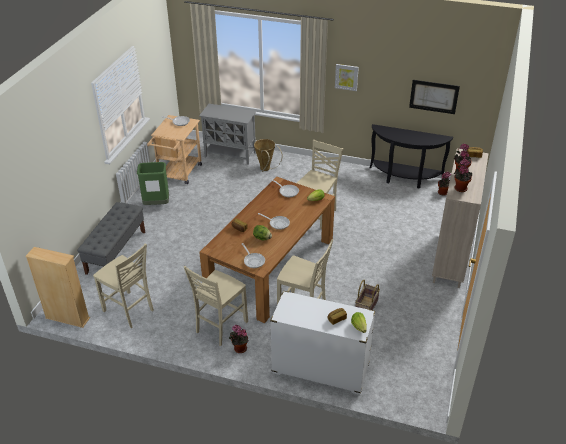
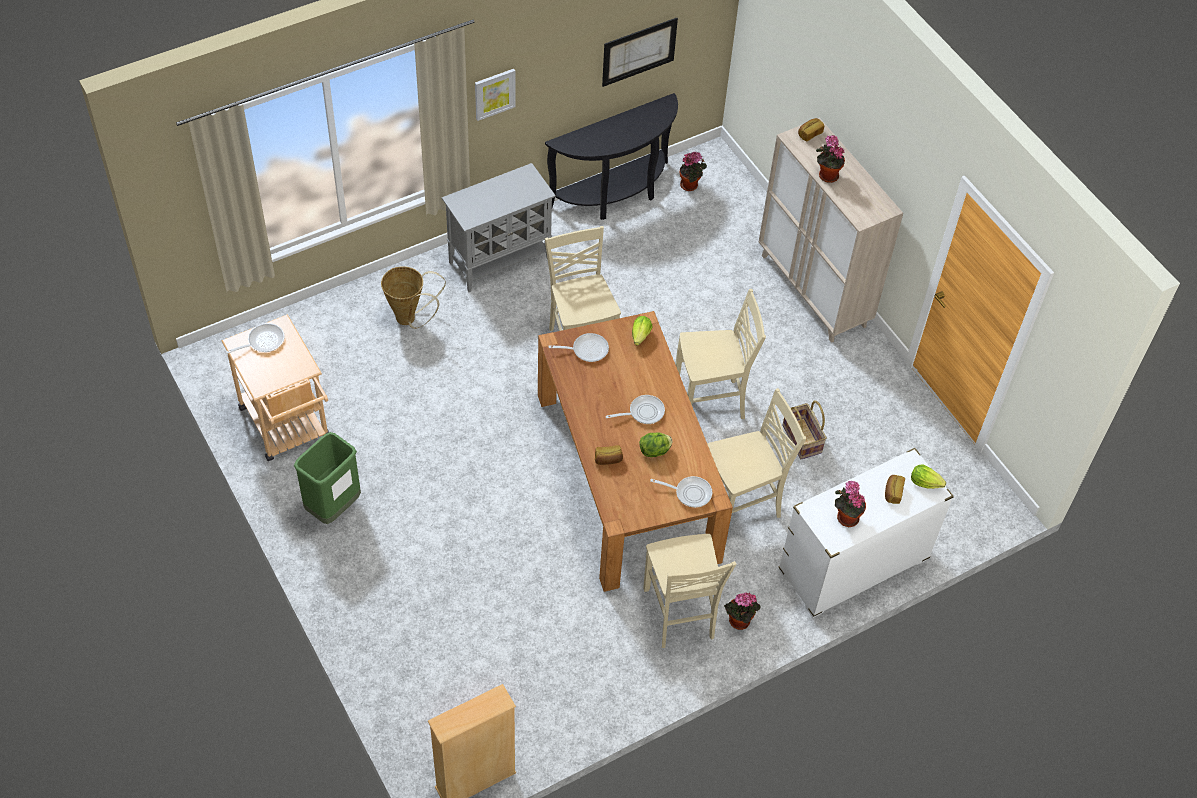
camera: 50 degrees left, 15 degrees up
(116, 252) = (392, 631): grey bench -> none
(129, 311) = (540, 696): beige chair -> beige chair (710, 403)
(230, 155) = (319, 331): grey cabinet -> grey cabinet (500, 260)
(460, 188) = (855, 202): potted plant -> potted plant (845, 517)

